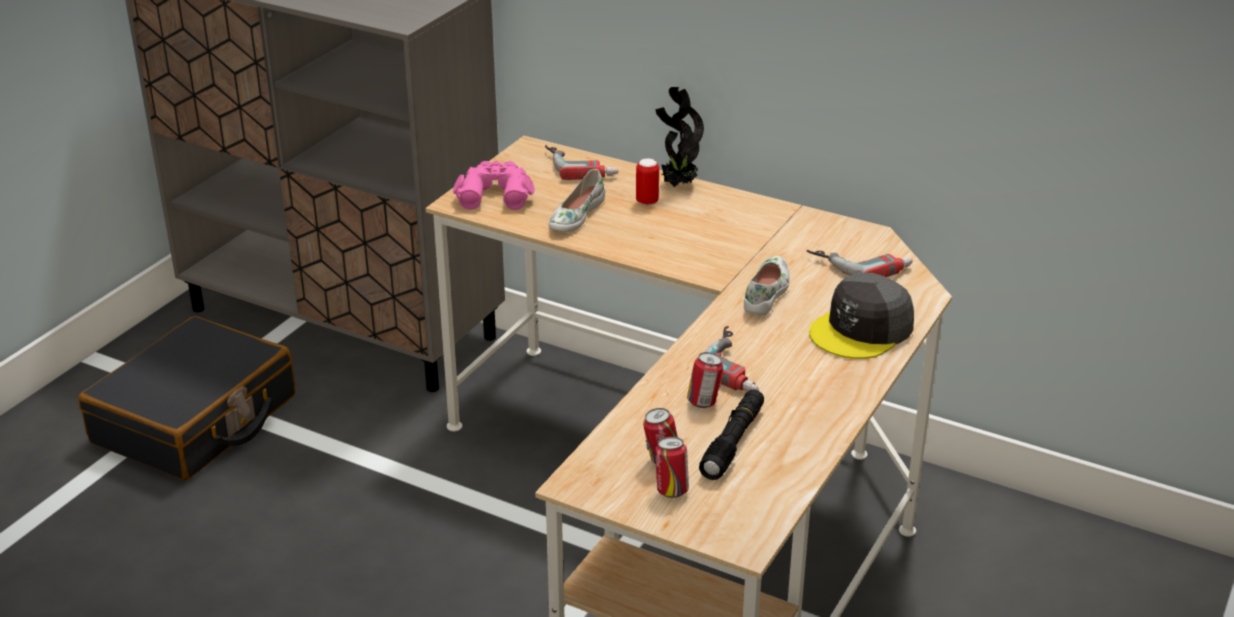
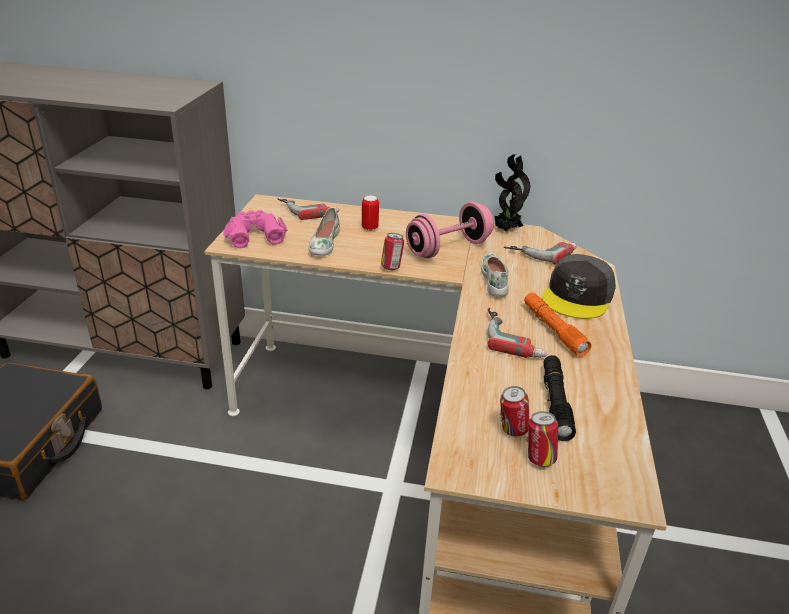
camera: 20 degrees left, 0 degrees up
(677, 185) = (384, 215): potted plant -> potted plant (506, 230)
(704, 402) = (510, 372): can -> can (391, 267)
(734, 243) = (448, 248): none -> pink dumbbell
(795, 364) = (553, 330): none -> orange flashlight

